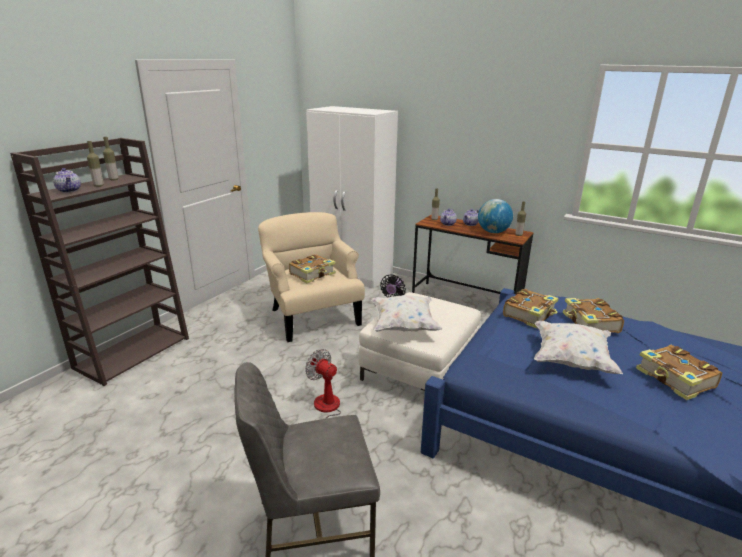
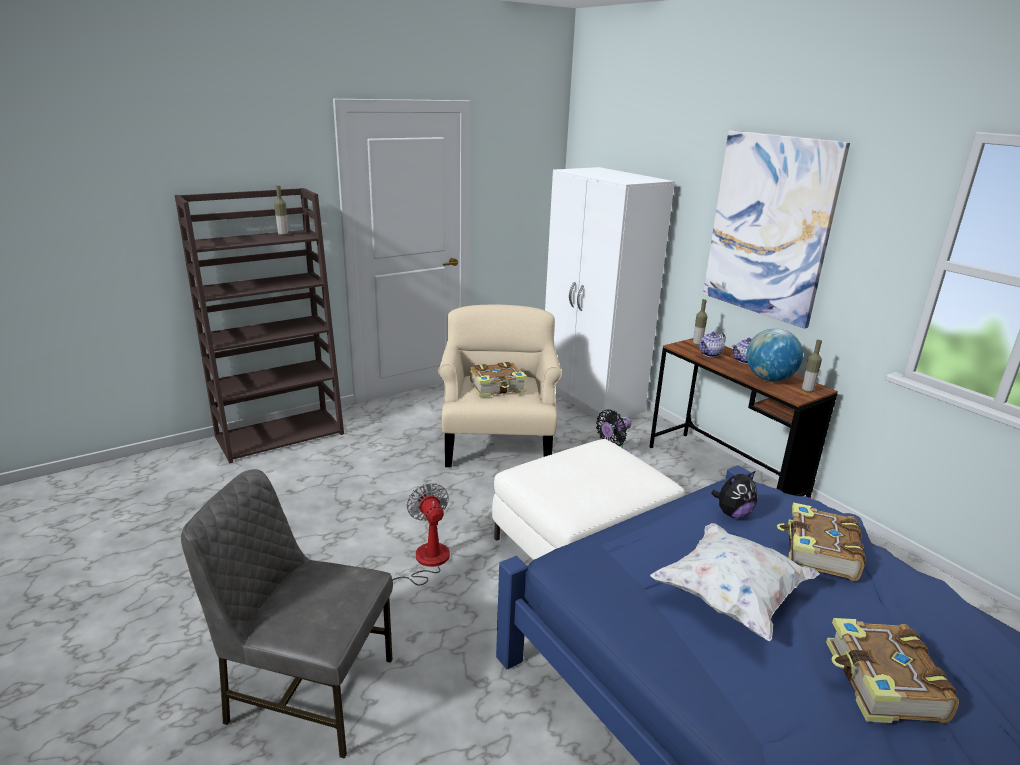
camera: 25 degrees right, 0 degrees up
(70, 190) = (226, 242): teapot -> none
(98, 186) = (259, 240): bottle -> none
(403, 326) = (551, 482): white pillow -> none
(472, 135) = (769, 227): none -> picture
(530, 315) = (732, 513): book -> plush toy

